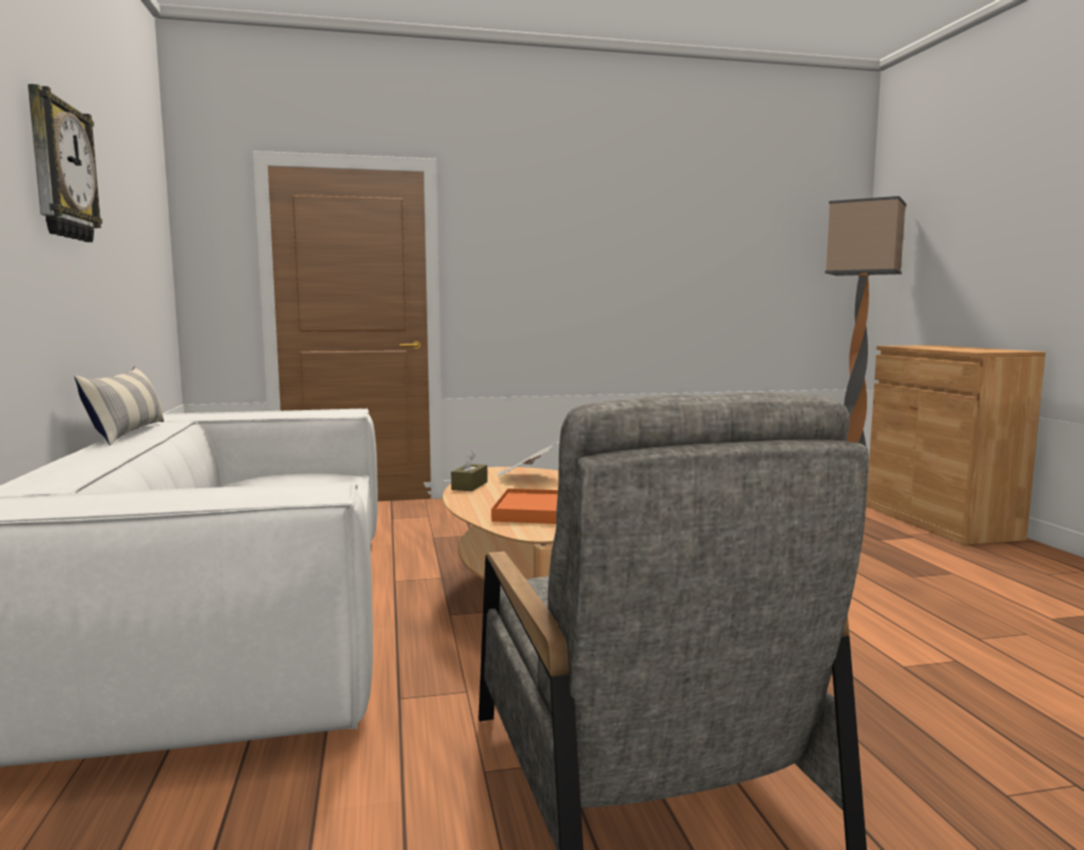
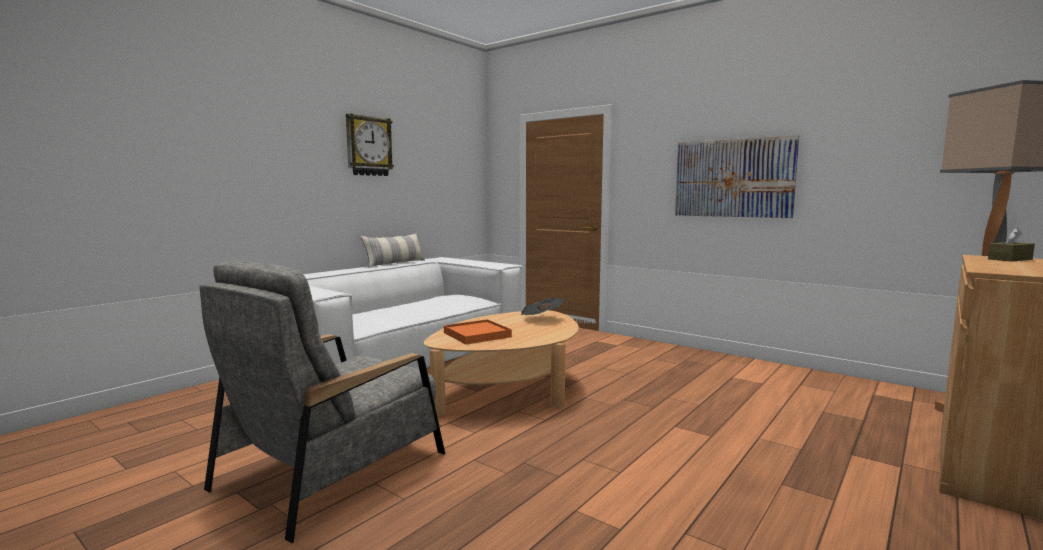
camera: 50 degrees right, 0 degrees up
(469, 486) = (501, 316): brown tissue box -> brown tissue box (1010, 259)
(609, 274) = (733, 178): none -> picture

